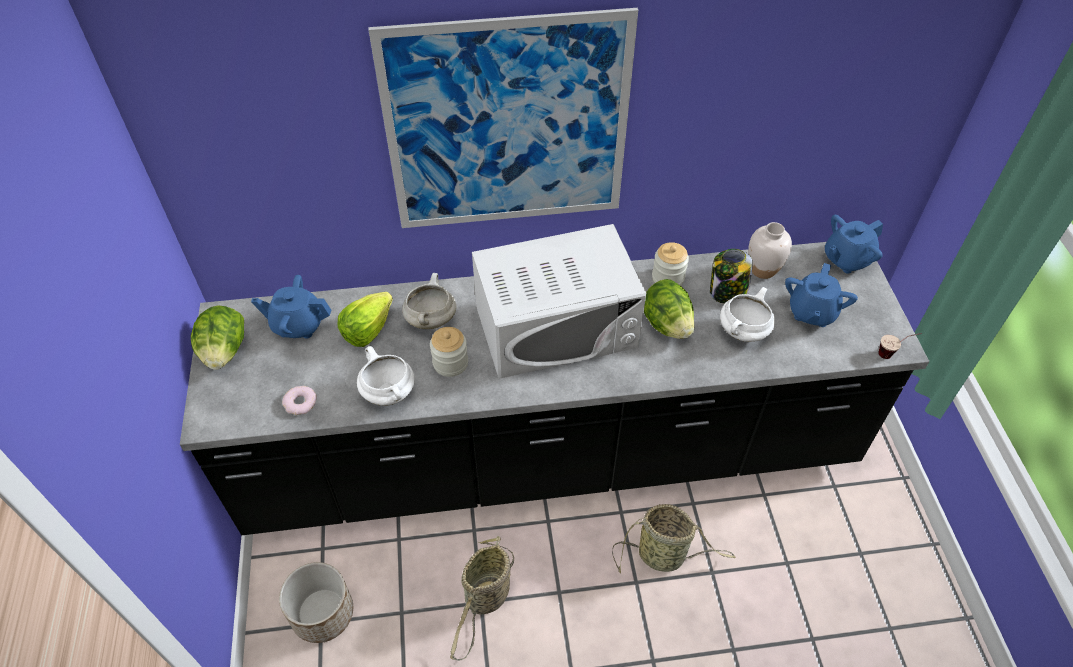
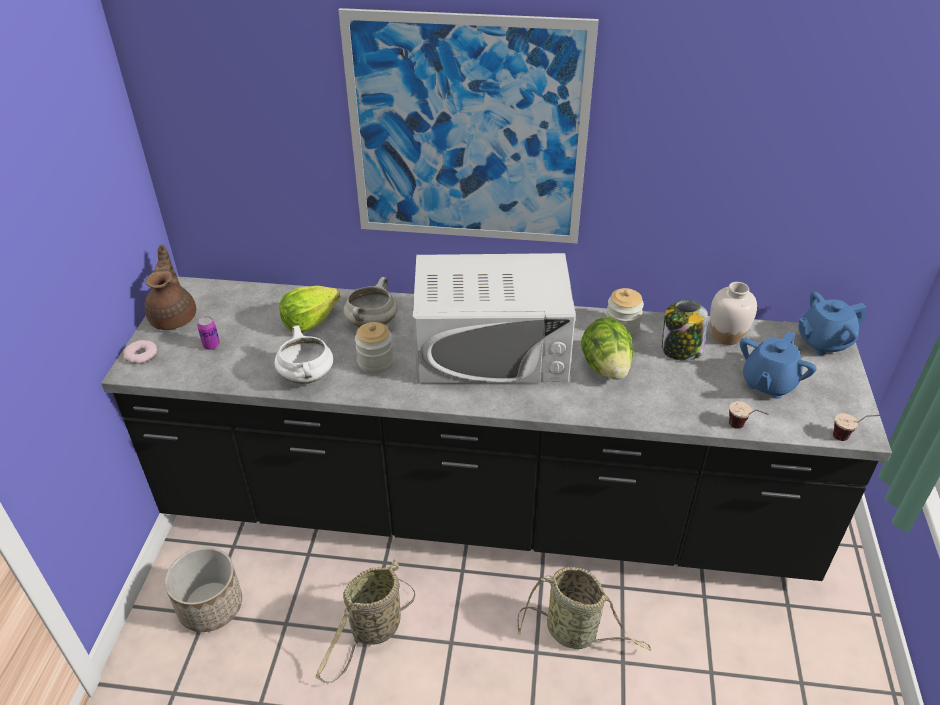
camera: 15 degrees right, 10 degrees down
(224, 352) = (174, 317): lettuce -> brown teapot
(278, 377) = (211, 345): none -> can
(298, 325) = (248, 307): blue teapot -> none
(300, 402) = (222, 369): donut -> donut (141, 355)
(743, 332) = (686, 388): white cooking pot -> none
(803, 364) = (743, 428): none -> cup

